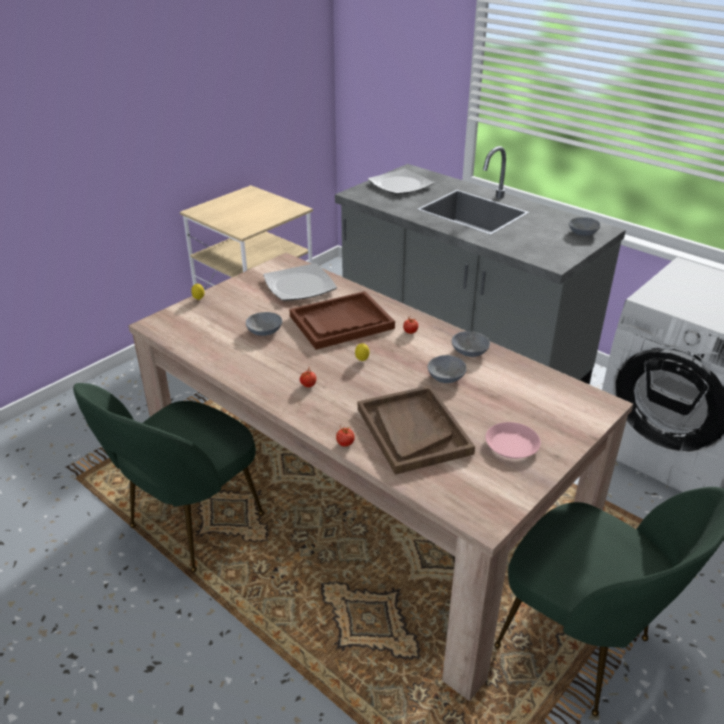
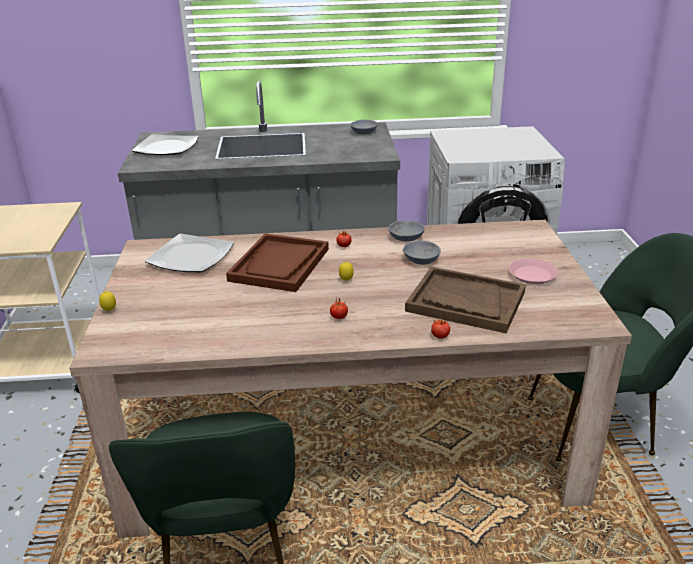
camera: 45 degrees left, 5 degrees down
(264, 331) = (226, 302): grey bowl -> none

